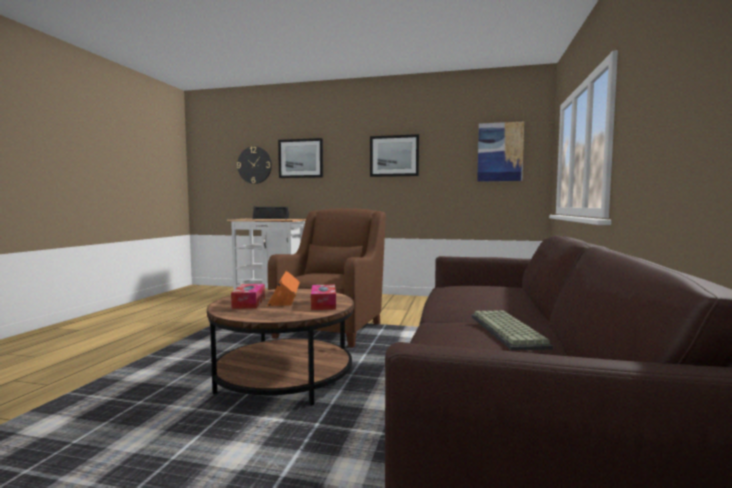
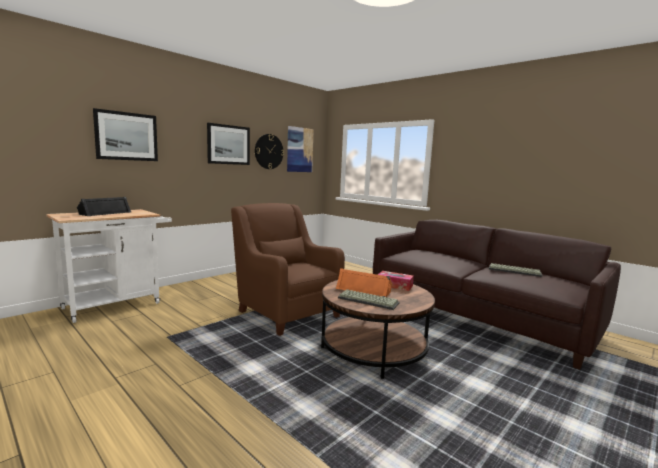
camera: 60 degrees left, 5 degrees up
(249, 303) = (369, 300): tissue box -> keyboard
(254, 165) = (51, 138): wall clock -> wall clock (269, 151)

